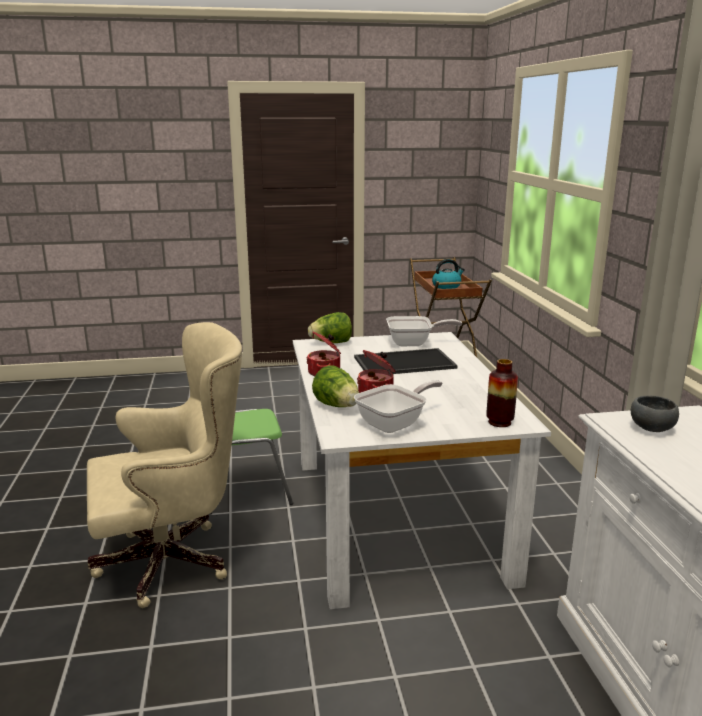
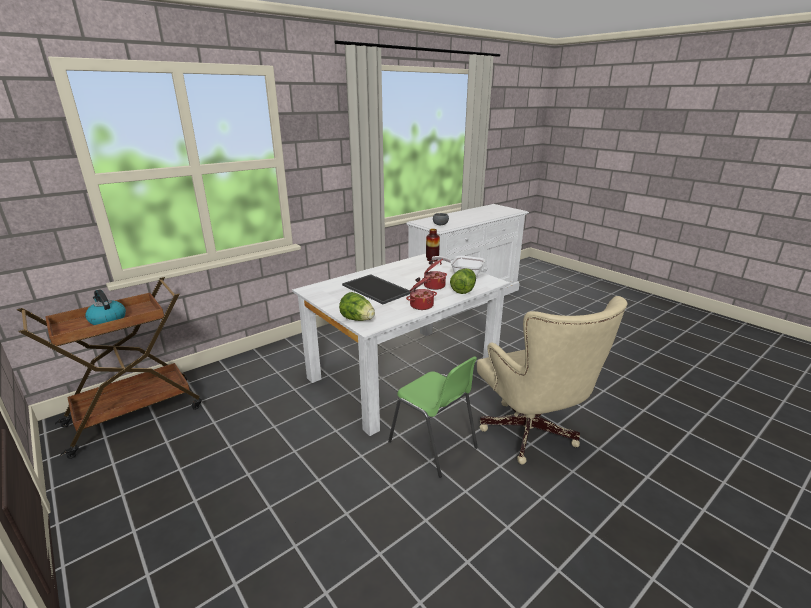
camera: 120 degrees left, 5 degrees up
(174, 560) = (531, 435): beige office chair -> beige office chair turned 150 degrees counterclockwise
(414, 343) = (332, 294): frying pan -> none

